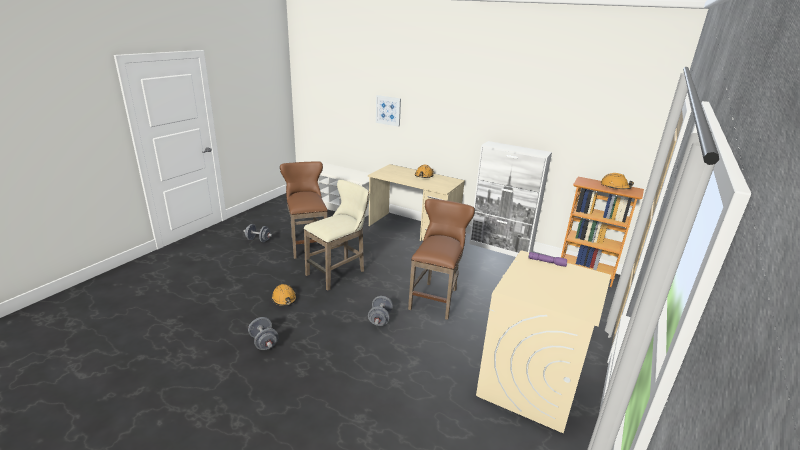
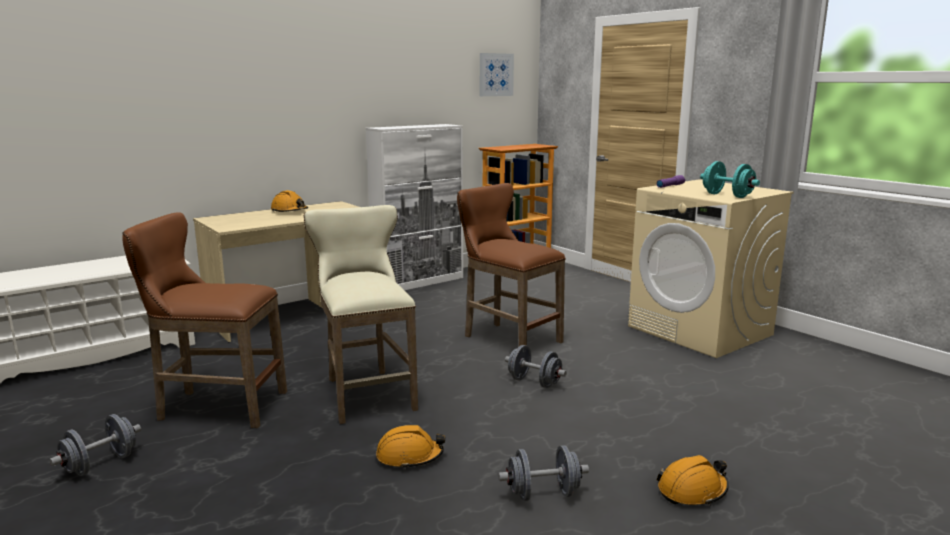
camera: 65 degrees left, 10 degrees down
(388, 110) = (169, 110): picture -> picture (495, 74)
(526, 288) = (727, 195): none -> turquoise dumbbell
(615, 187) = (522, 146): orange hard hat -> orange hard hat (692, 491)

